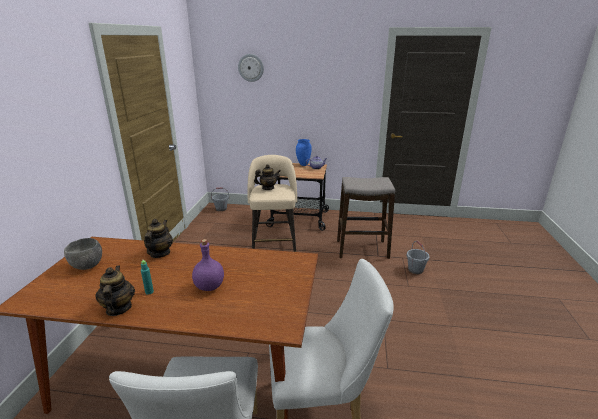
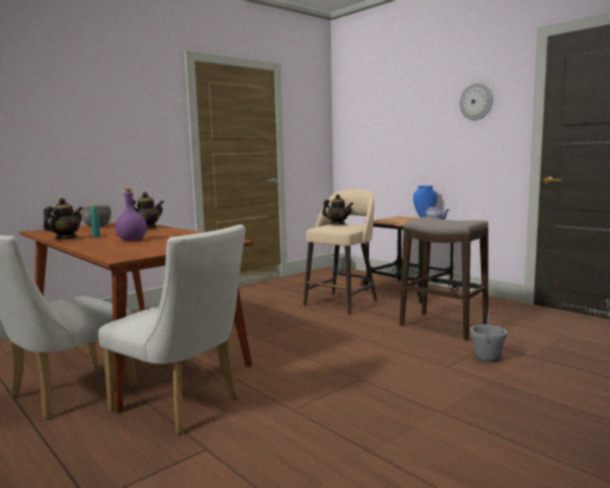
camera: 40 degrees right, 15 degrees down
(251, 67) = (380, 103): wall clock -> wall clock (476, 101)

